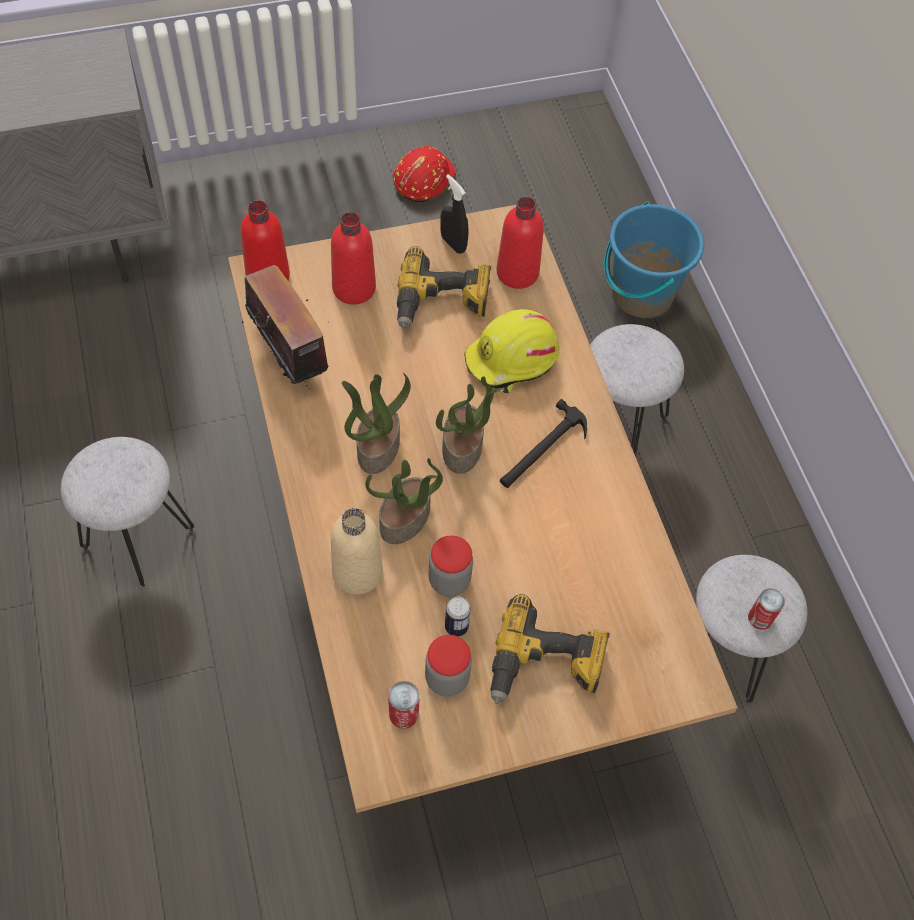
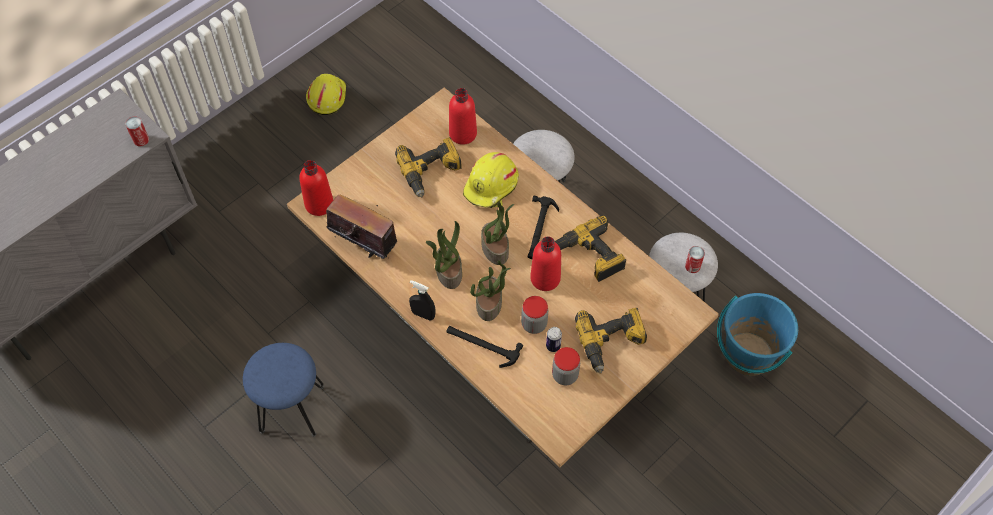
camera: 25 degrees left, 0 degrees up
(138, 538) = (291, 408): grey stool -> blue stool
(354, 288) = (374, 187): red bottle -> red bottle (545, 278)
(357, 572) = (482, 345): beige bottle -> hammer
(404, 714) = (554, 404): can -> can (141, 140)
(423, 179) = (326, 97): red hard hat -> yellow hard hat
(453, 243) = (415, 133): black spray bottle -> black spray bottle (423, 314)
(591, 524) = (590, 256): none -> power drill
(641, 294) = (507, 110): blue bucket -> blue bucket (748, 355)

